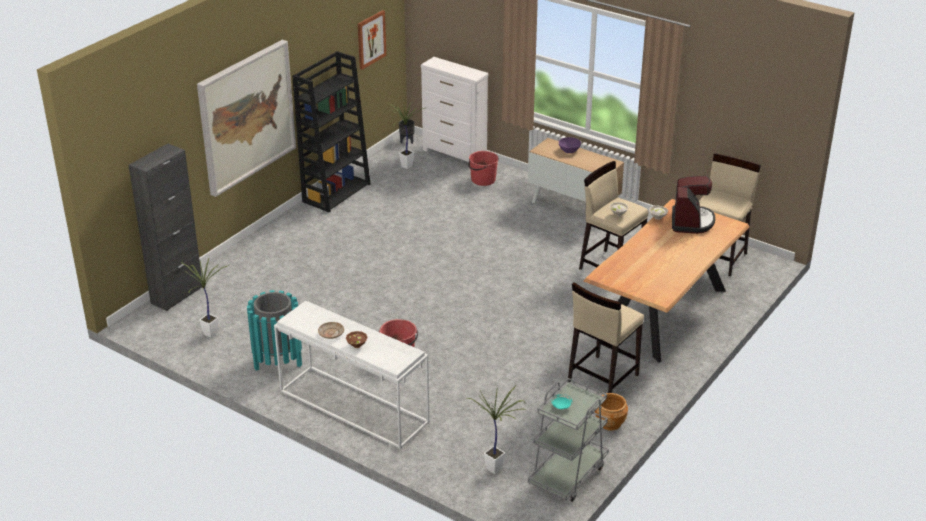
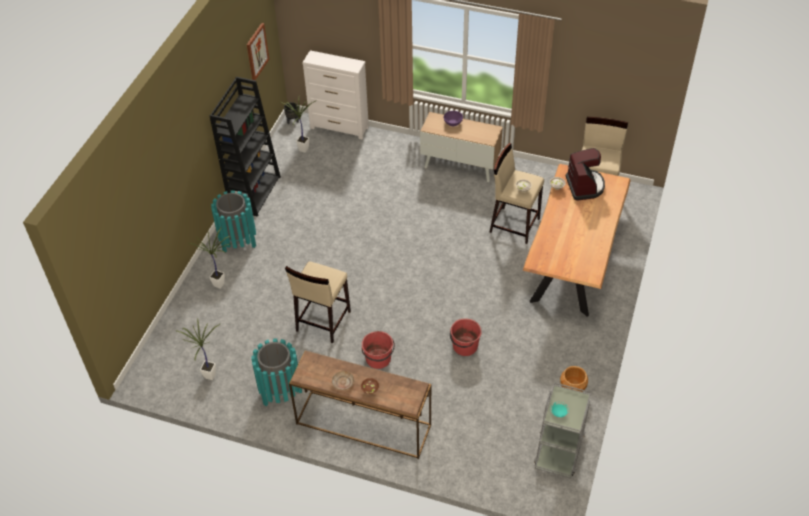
camera: 15 degrees left, 15 degrees up
(177, 295) = (162, 340): black cabinet -> none
(246, 116) = (182, 168): picture -> none
(298, 229) = (238, 241): none -> turquoise trash can
(352, 407) = (362, 425): white console table -> brown console table
(482, 180) = (374, 151): red bucket -> red bucket (464, 346)
(497, 468) = (503, 458): potted plant -> potted plant (221, 284)
(602, 378) = (549, 344): beige stool -> beige stool (322, 321)

